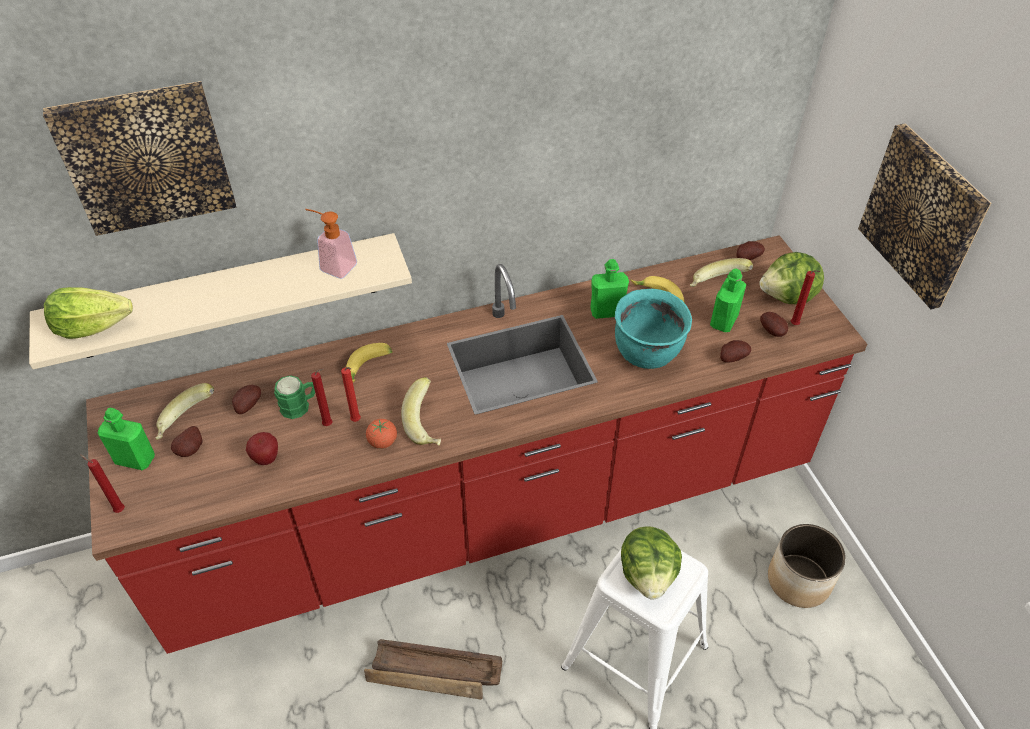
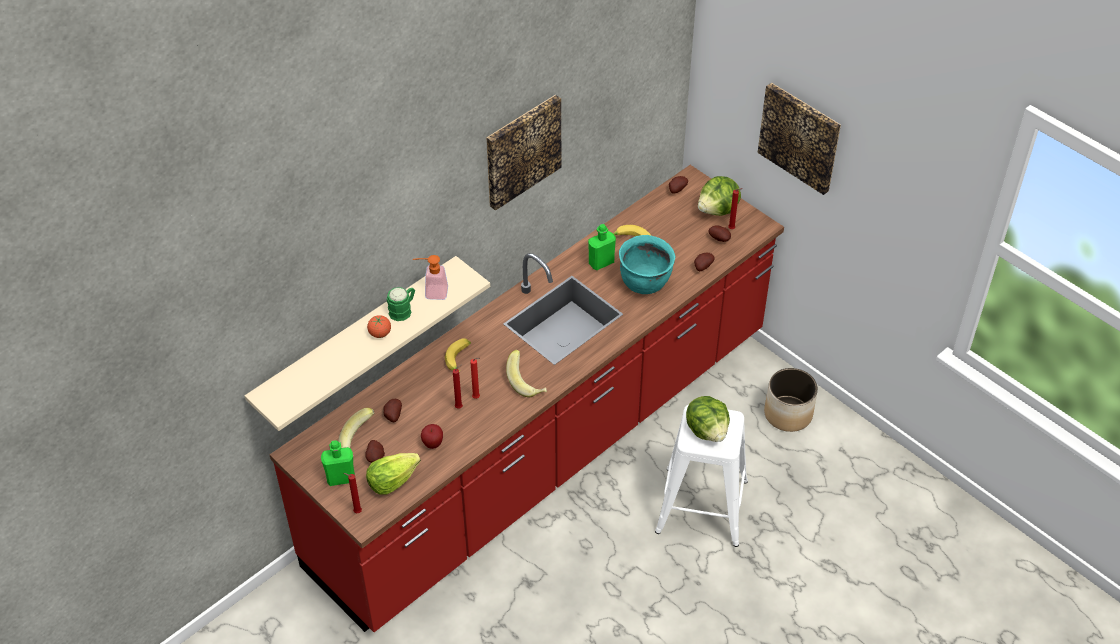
camera: 25 degrees left, 0 degrees up
(92, 327) = (299, 389): lettuce -> lettuce (392, 481)
(146, 157) = (323, 259): picture -> picture (522, 150)
(300, 406) = (430, 402): green mug -> green mug (403, 310)
(382, 442) = (504, 404): tomato -> tomato (380, 333)
(436, 674) = (571, 572): crate -> none
(717, 286) = (666, 218): banana -> none
(723, 321) = (684, 242): green bottle -> none

